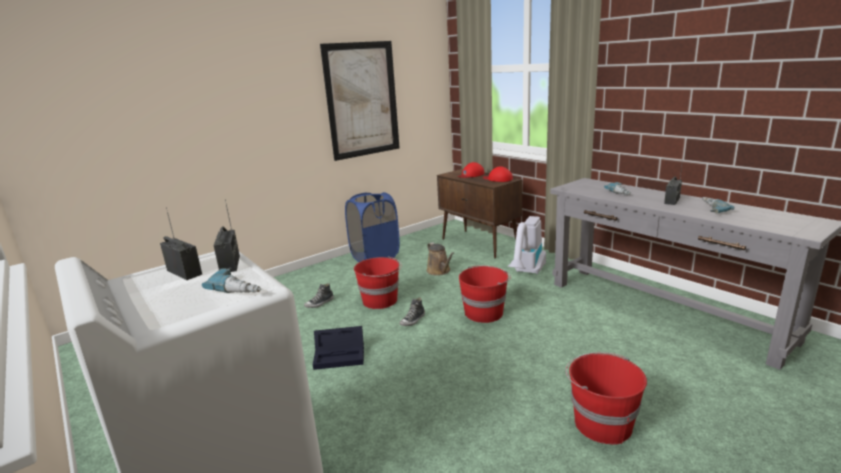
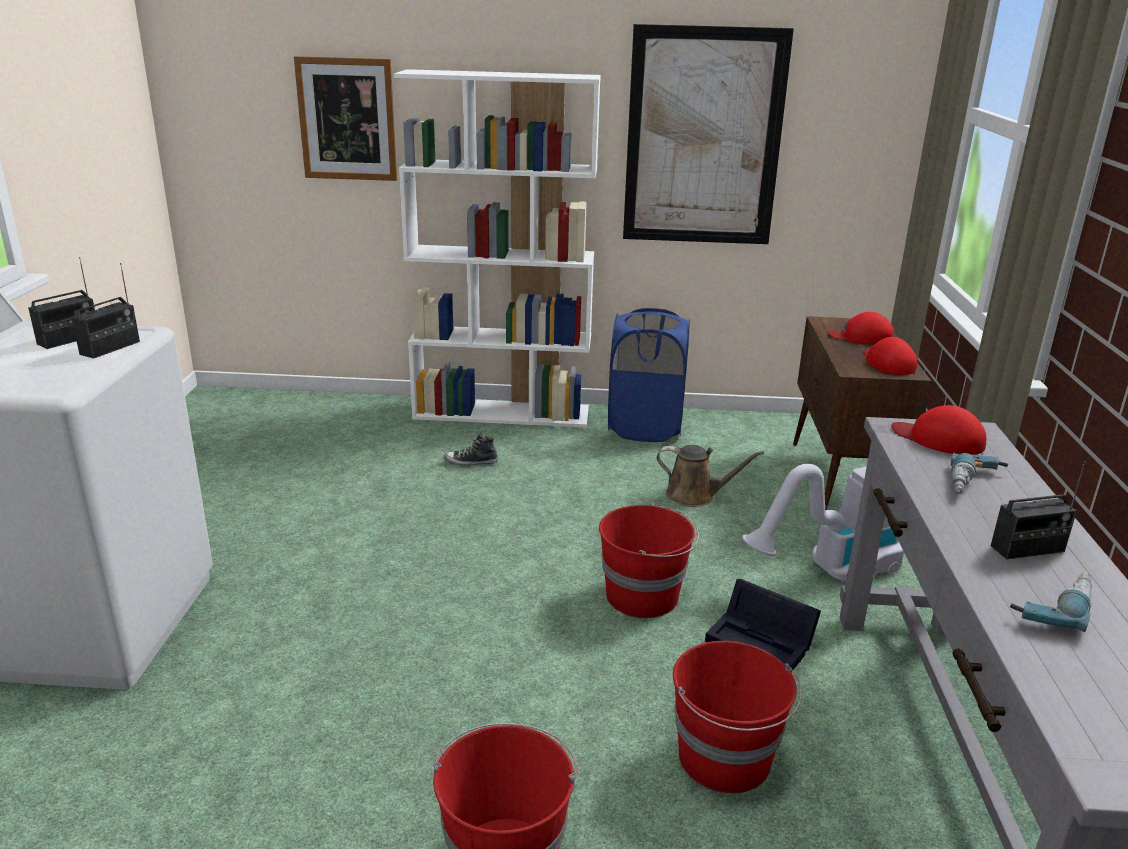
camera: 40 degrees right, 5 degrees up
(156, 119) = (347, 119): none -> picture
(184, 272) = (69, 339): radio -> radio turned 45 degrees clockwise
(241, 287) = (49, 379): power drill -> none
(297, 278) = (503, 412): none -> white bookcase
(341, 355) = (385, 545): black storage box -> black storage box (763, 642)
(380, 300) = (543, 498): red bucket -> red bucket (725, 759)
(413, 320) = (533, 549): shoe -> none
(439, 271) = (695, 496): brown watering can -> brown watering can turned 90 degrees counterclockwise
(584, 186) = (939, 439): none -> red cap

